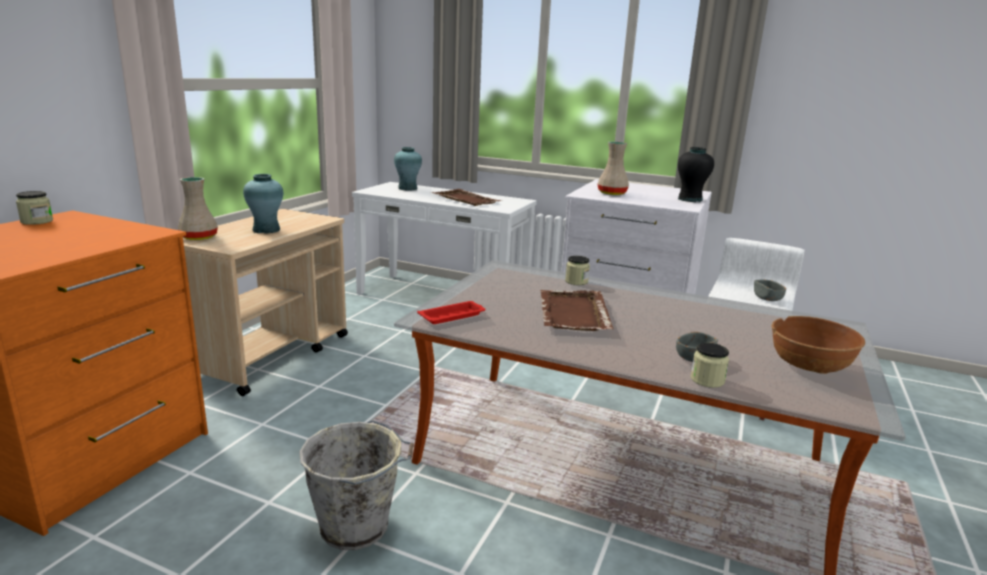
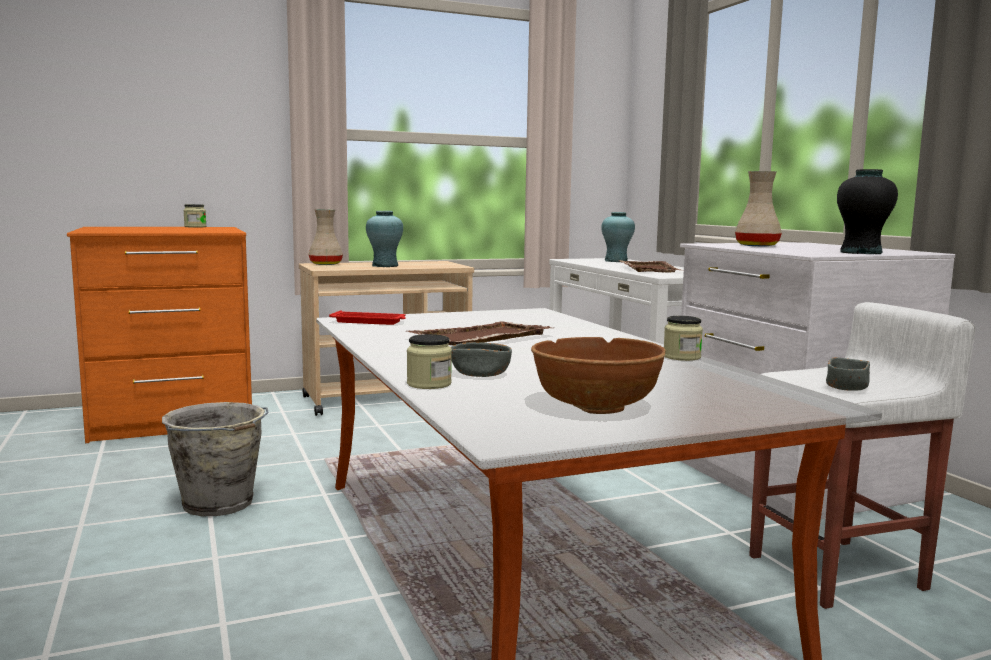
camera: 45 degrees right, 10 degrees down
(576, 281) = (574, 326): jar -> jar (682, 357)

